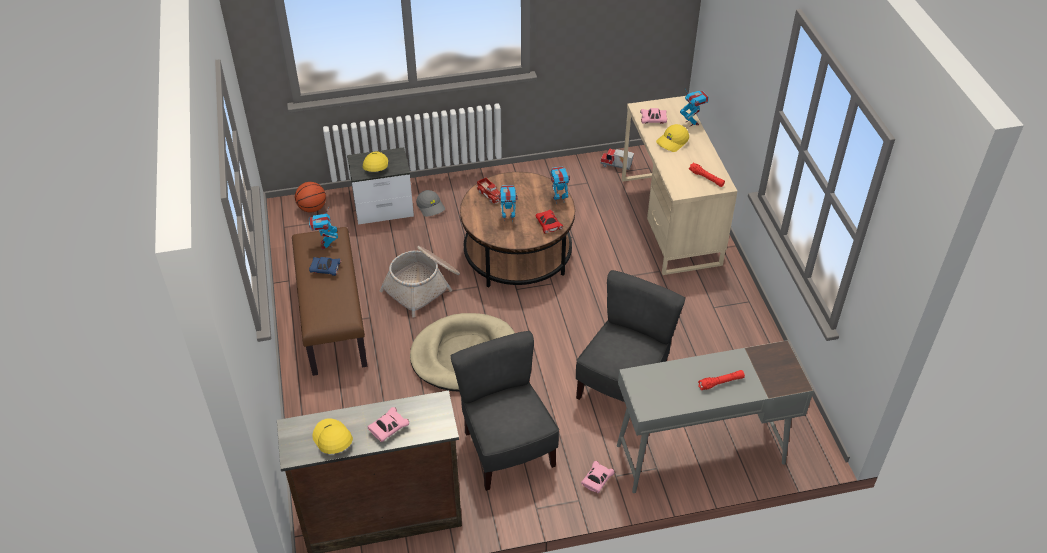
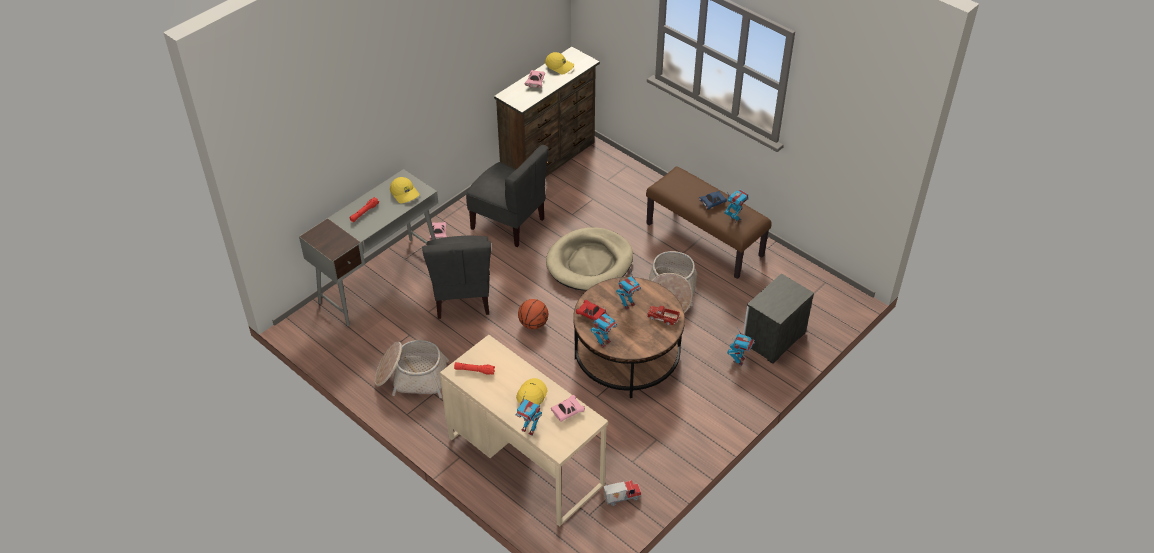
camera: 145 degrees right, 0 degrees up
(312, 208) = (826, 308): basketball -> basketball (533, 324)
(375, 165) = (781, 295): yellow cap -> yellow cap (405, 193)
(431, 207) = (739, 360): grey cap -> toy robot
(725, 331) = (411, 377): none -> basket

